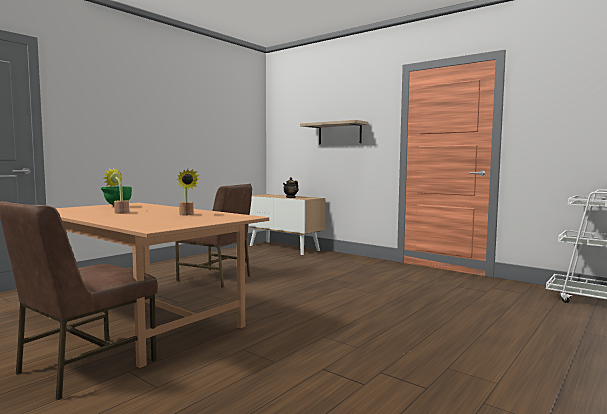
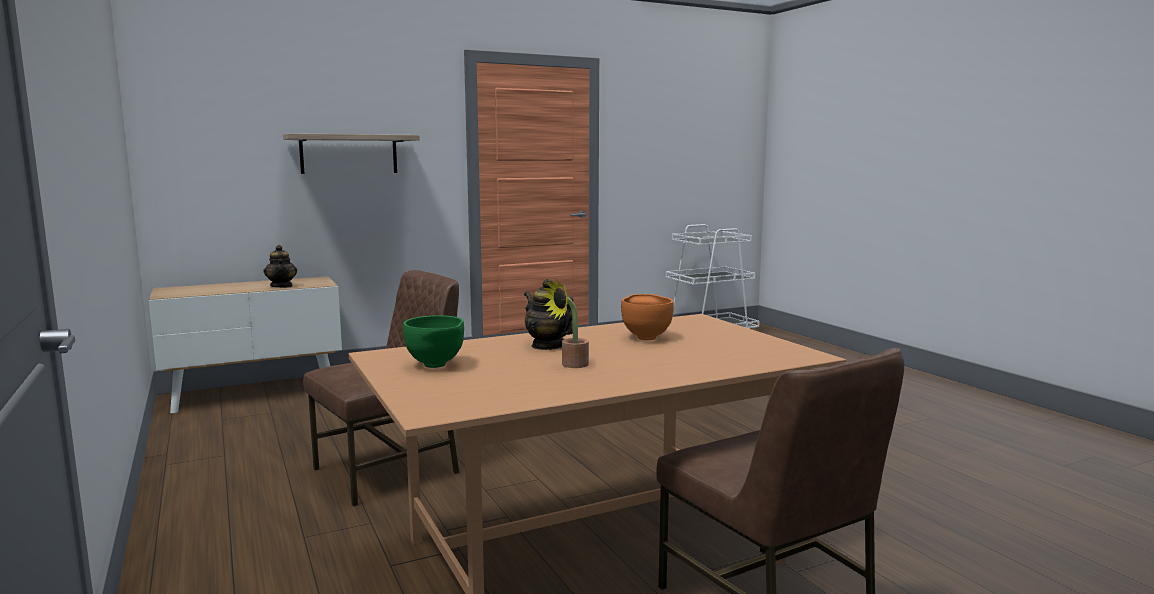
camera: 65 degrees left, 5 degrees up
(158, 210) = (548, 346): none -> teapot
(187, 215) = (646, 337): potted plant -> orange bowl

